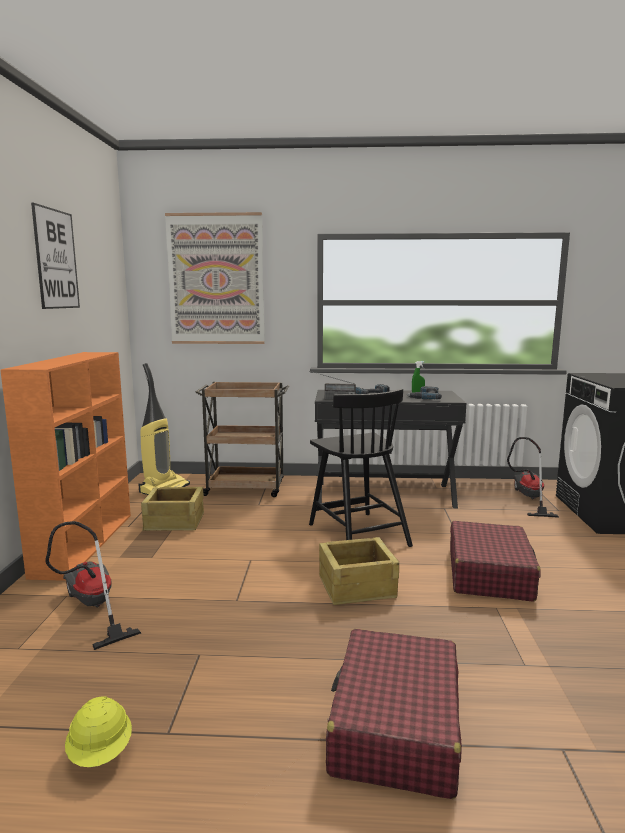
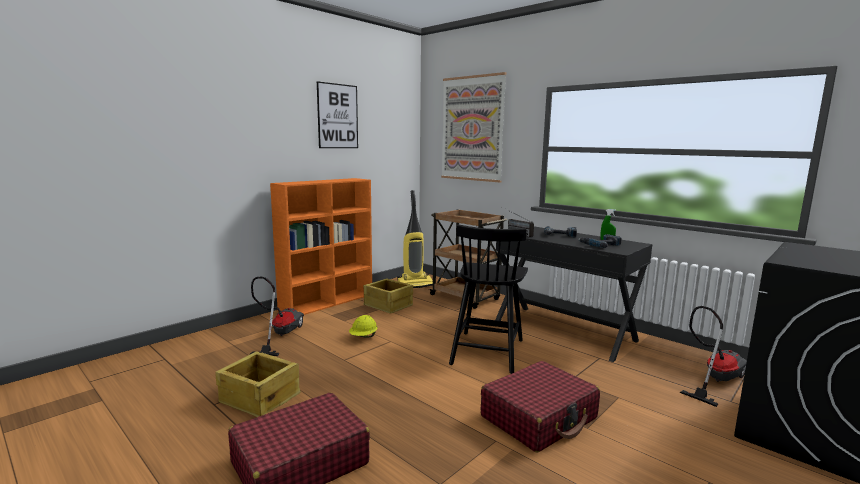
camera: 40 degrees right, 0 degrees up
(101, 752) = (183, 397): yellow hard hat -> yellow hard hat (363, 337)
(356, 586) = (423, 381): crate -> crate (260, 397)

